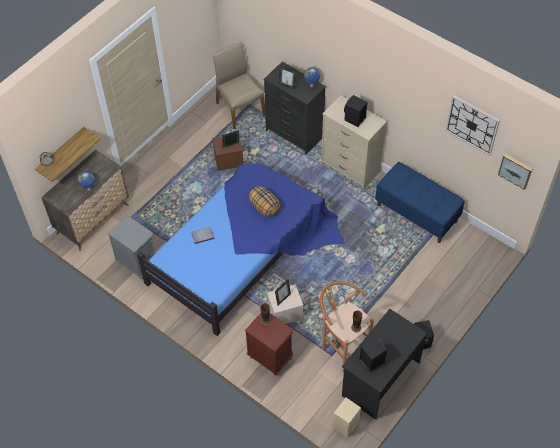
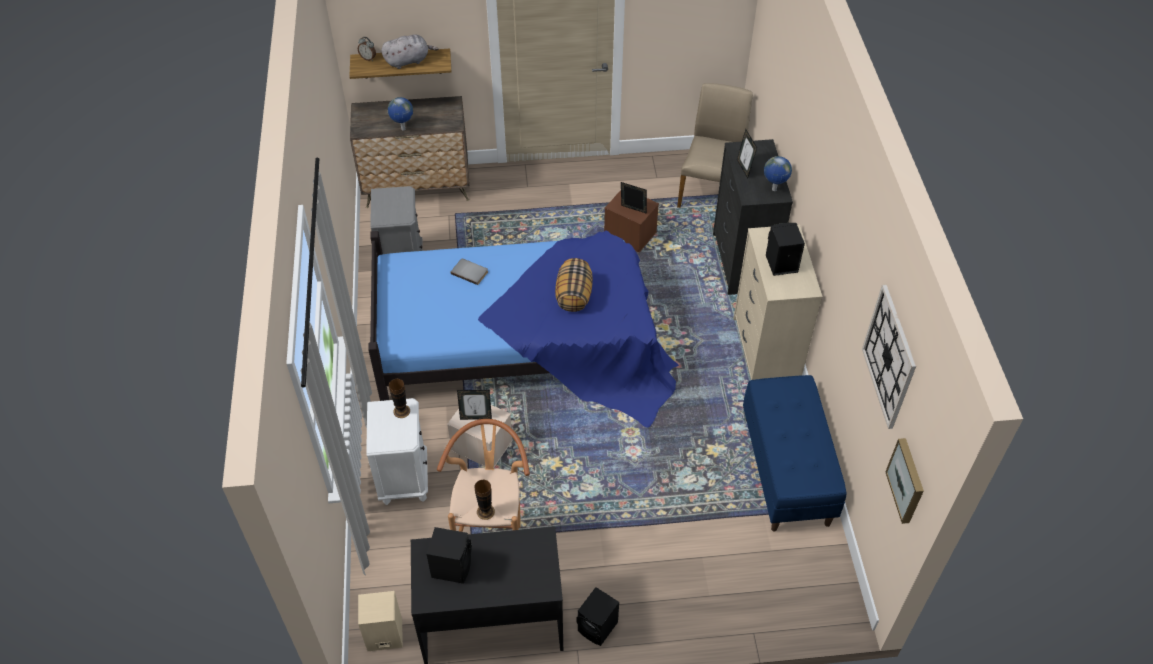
camera: 45 degrees right, 5 degrees down
(71, 149) = (408, 61): none -> grey plush toy
(270, 357) = (404, 479): brown nightstand -> white nightstand

